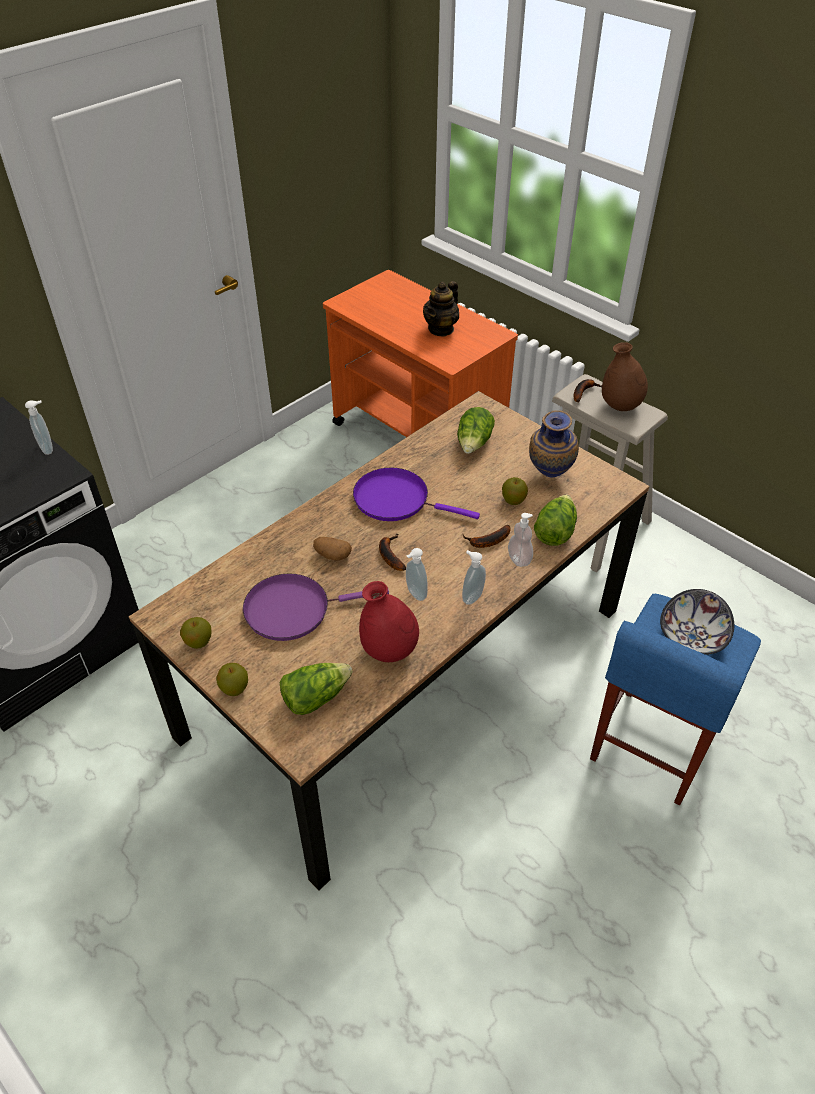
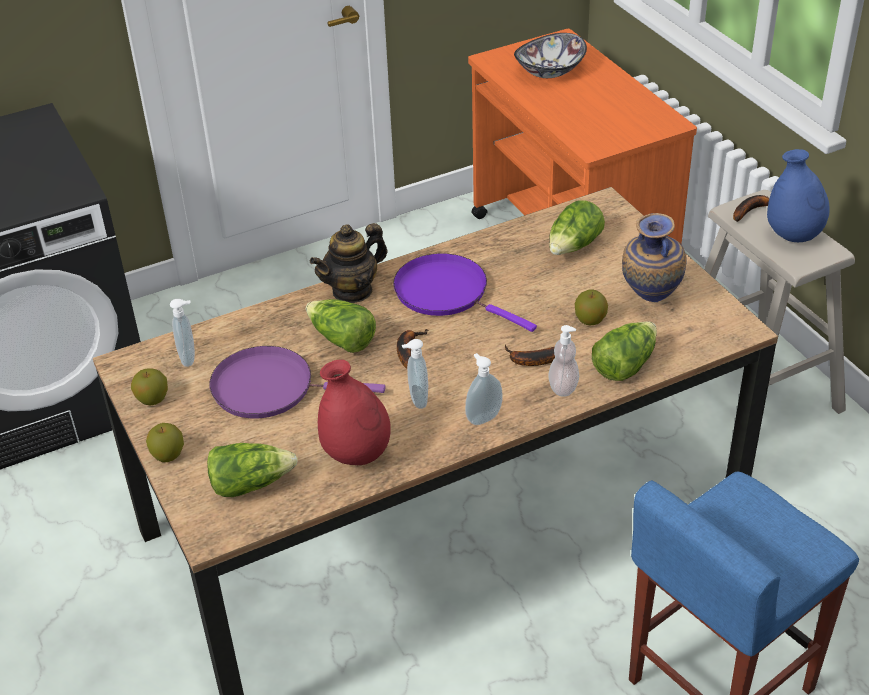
camera: 20 degrees right, 5 degrees down
(48, 448) = (74, 163): soap dispenser -> soap dispenser (190, 358)
(332, 555) = (341, 339): potato -> lettuce
(441, 329) = (600, 107): teapot -> teapot (352, 291)
(620, 406) = (793, 236): brown vase -> blue vase
(692, 637) = (762, 533): bowl -> bowl (550, 72)

